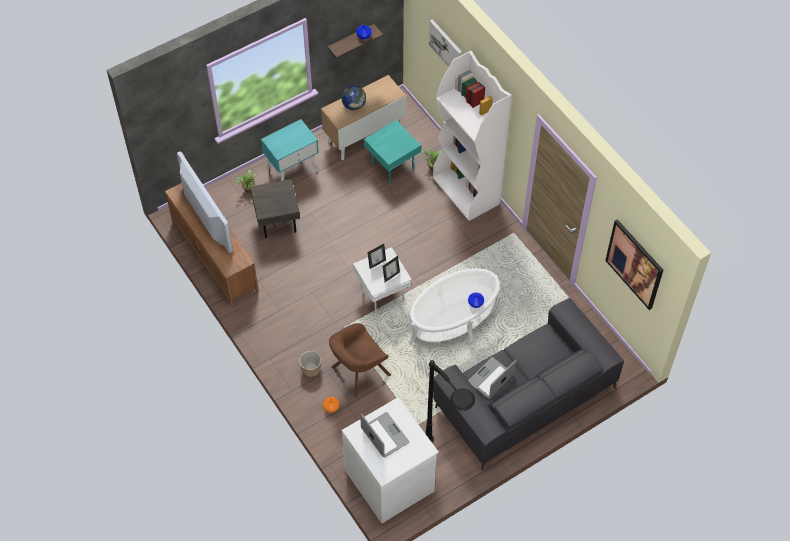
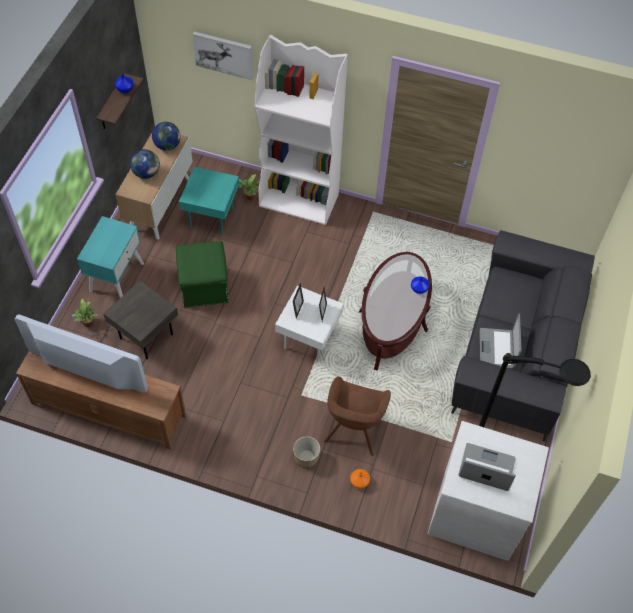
camera: 40 degrees left, 0 degrees up
(344, 212) = (204, 286): none -> green ottoman
(385, 93) = (167, 145): none -> globe
(454, 319) = (393, 320): white coffee table -> brown coffee table
(634, 264) = (570, 153): picture -> none

